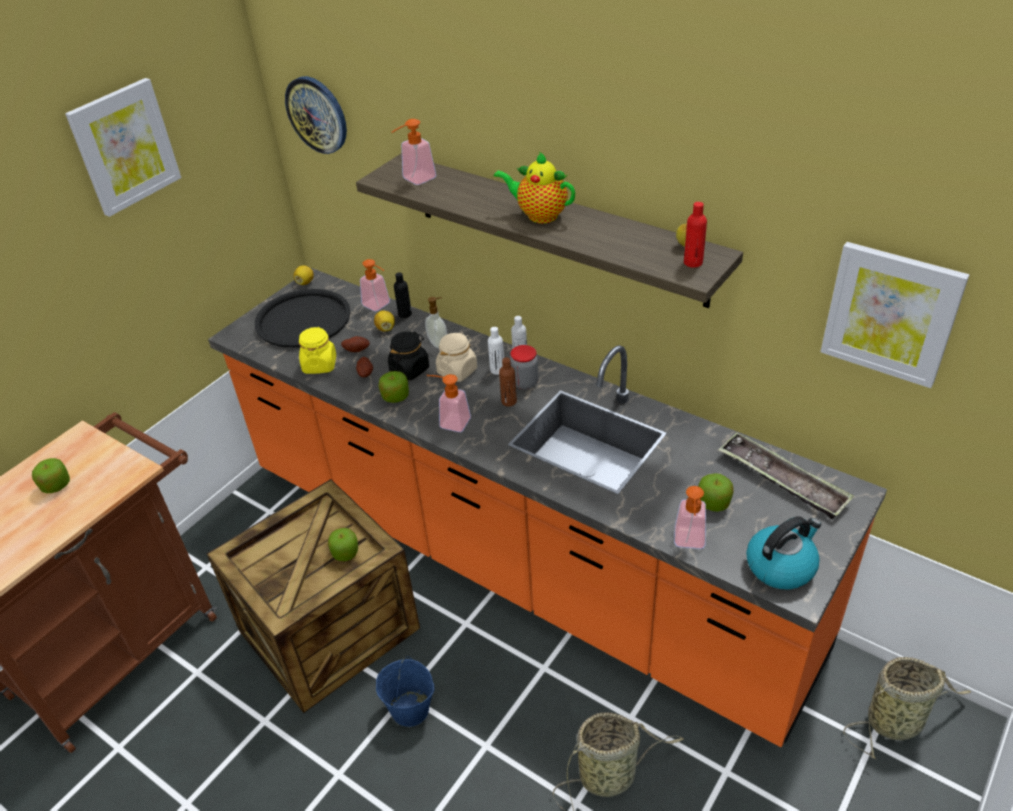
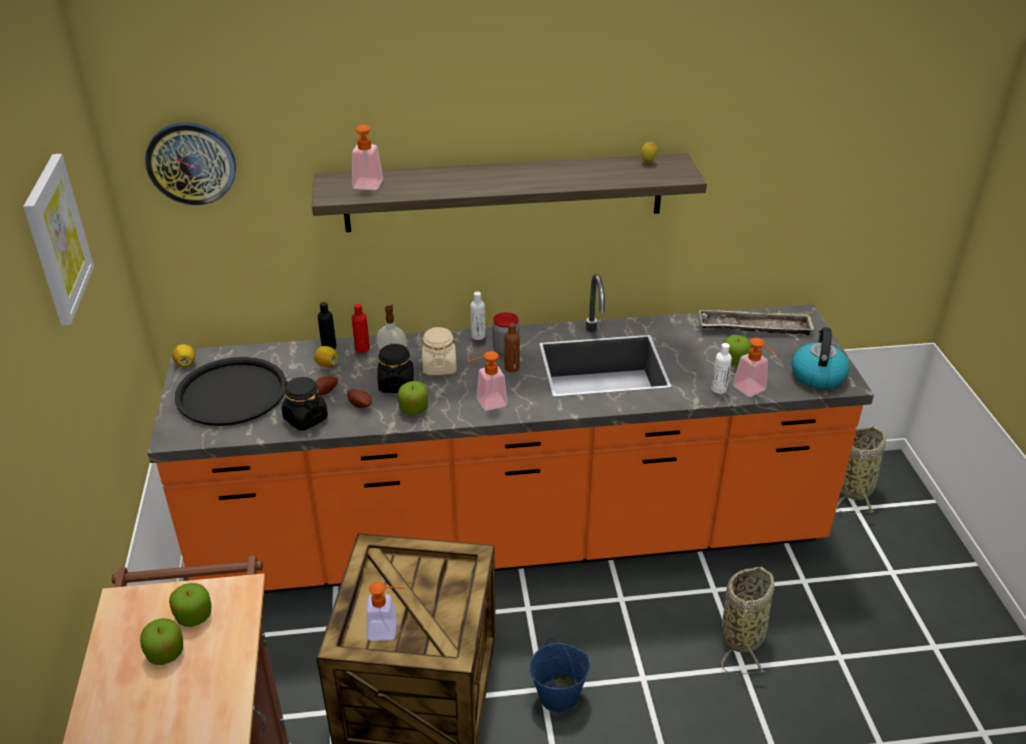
camera: 45 degrees left, 5 degrees down
(320, 365) = (305, 419): yellow jar -> black jar
(345, 552) = (443, 580): apple -> apple (194, 616)
(379, 306) = (294, 351): soap dispenser -> soap dispenser (388, 630)
(497, 370) = (471, 351): white bottle -> white bottle (718, 389)
(539, 215) = (514, 177): teapot -> none
(693, 262) = (670, 169): red bottle -> red bottle (362, 348)
(891, 313) = (804, 162): picture -> none

